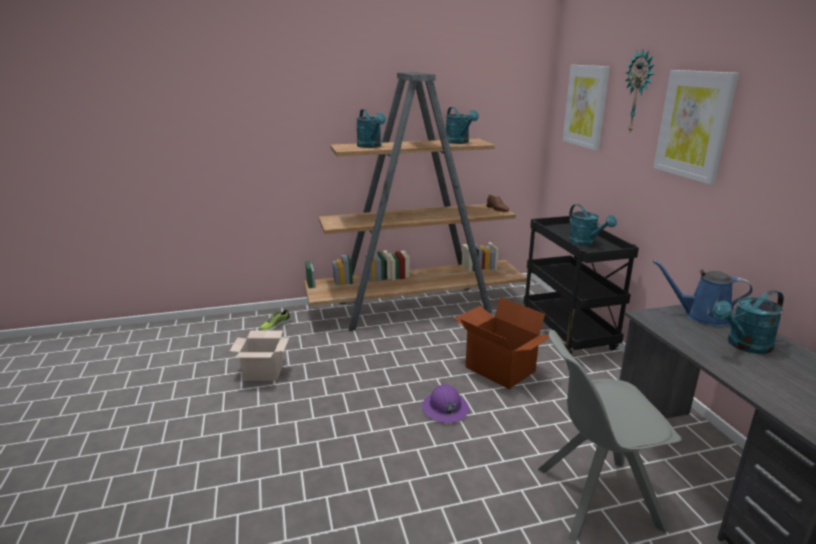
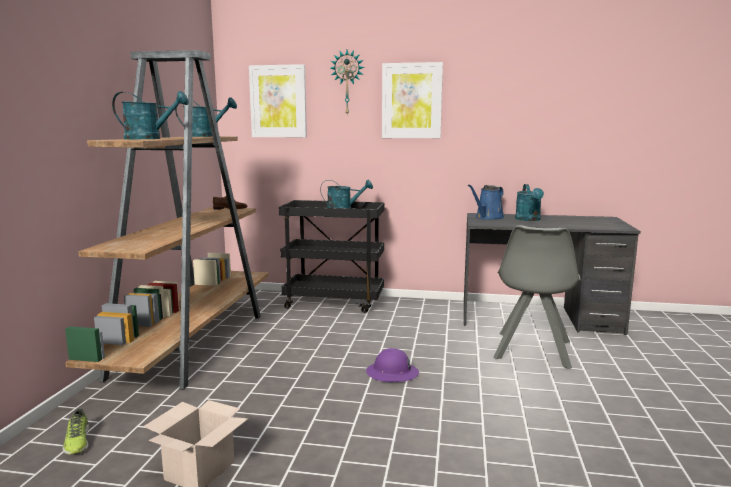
camera: 65 degrees left, 10 degrees down
(499, 370) = (356, 338): cardboard box -> none

